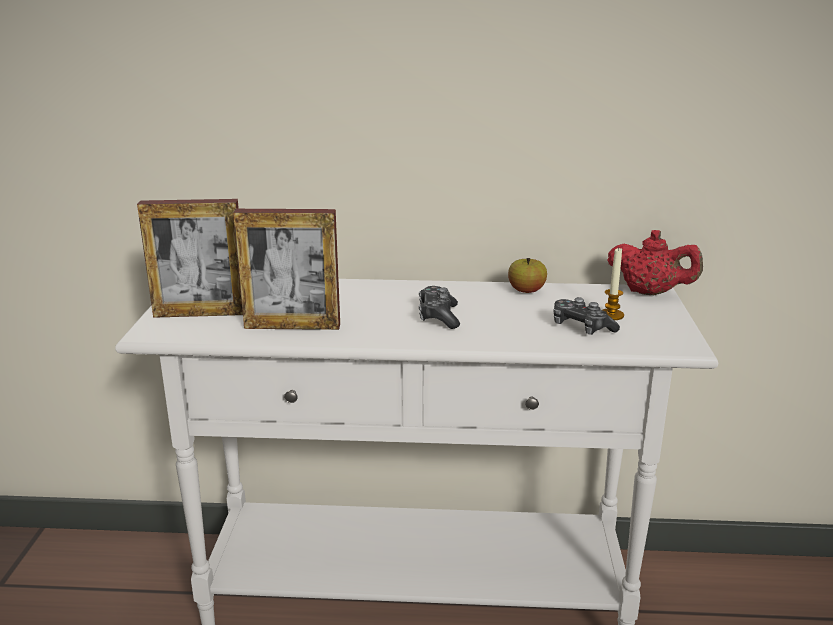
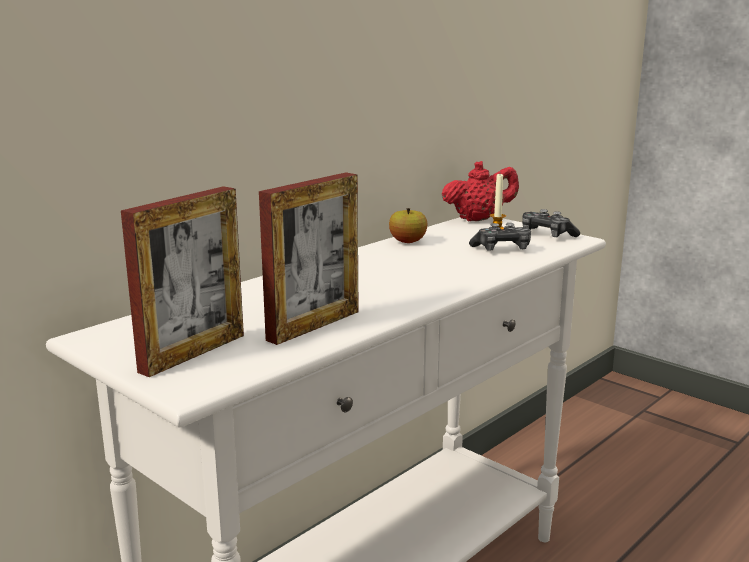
camera: 50 degrees left, 5 degrees down
(438, 316) = (401, 276): game controller -> game controller (546, 235)

